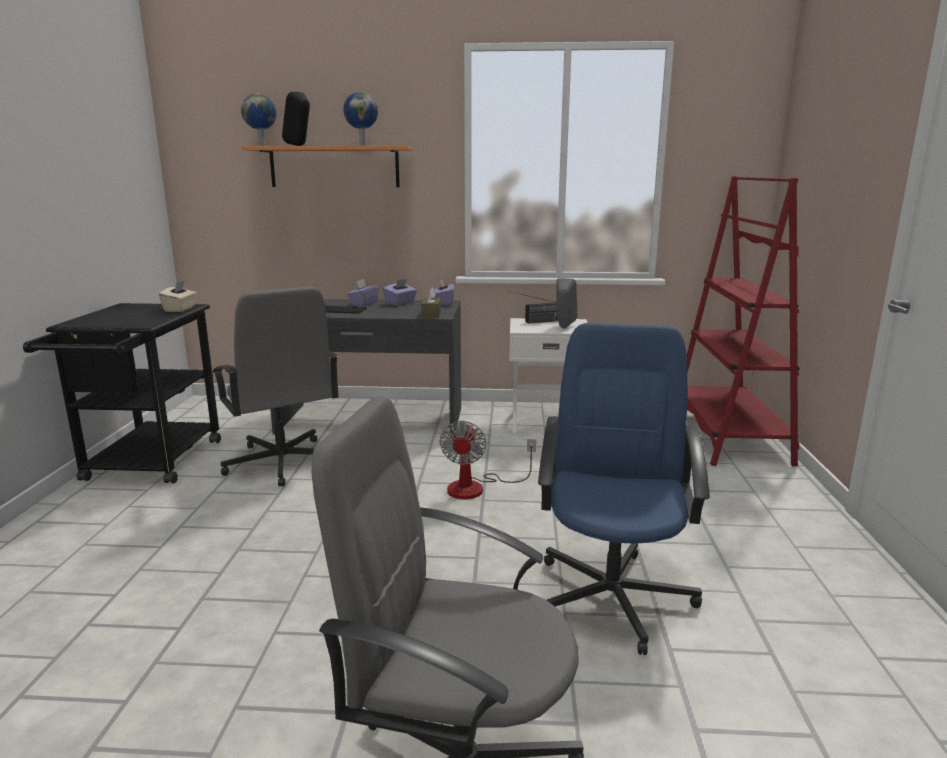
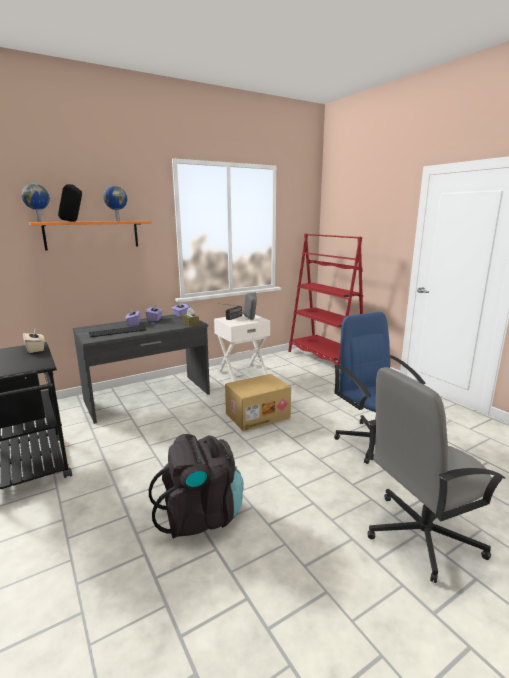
camera: 35 degrees left, 0 degrees up
(221, 583) = (201, 515): none -> black backpack
(282, 463) = (129, 438): grey office chair -> none
(477, 487) = (257, 415): fan -> cardboard box

